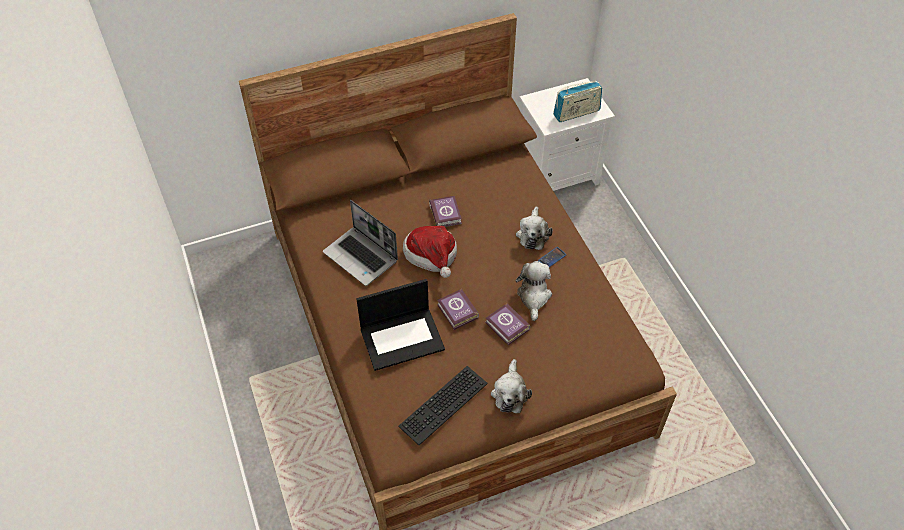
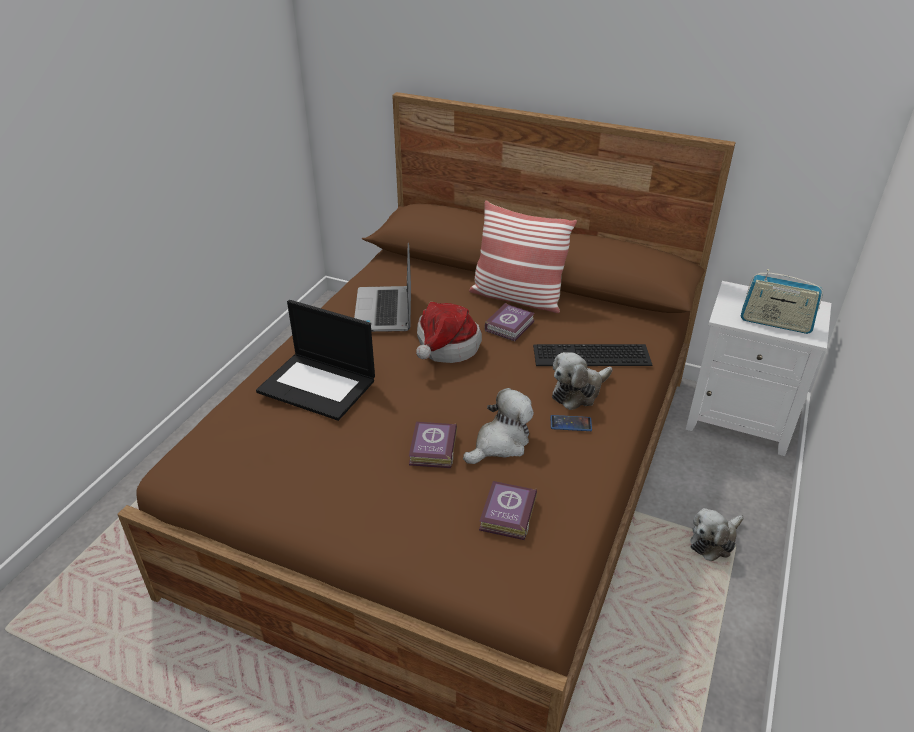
camera: 45 degrees right, 15 degrees down
(423, 188) = (517, 297): none -> pillow
(444, 406) = (265, 466): keyboard -> keyboard (590, 357)
(457, 312) = (401, 402): book -> book (506, 515)
(510, 393) = (345, 508): plush toy -> plush toy (714, 541)

